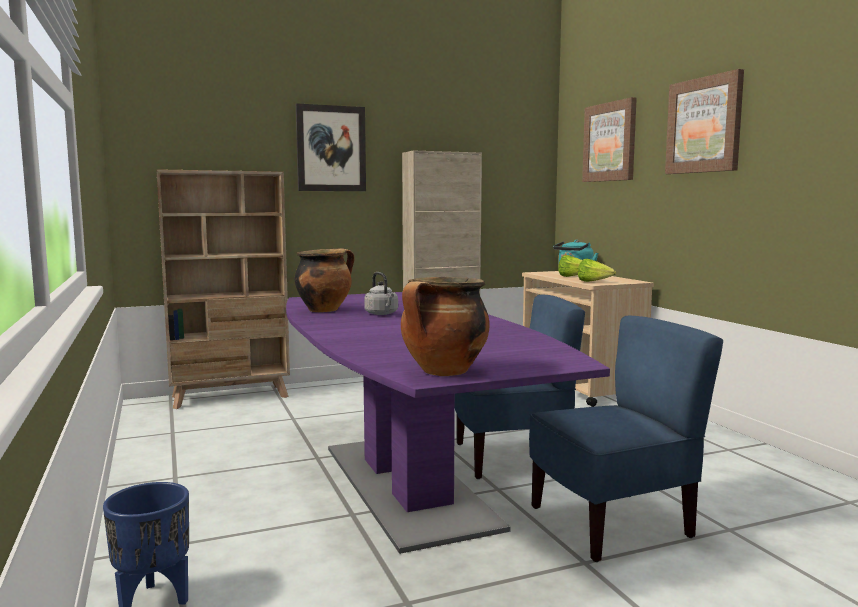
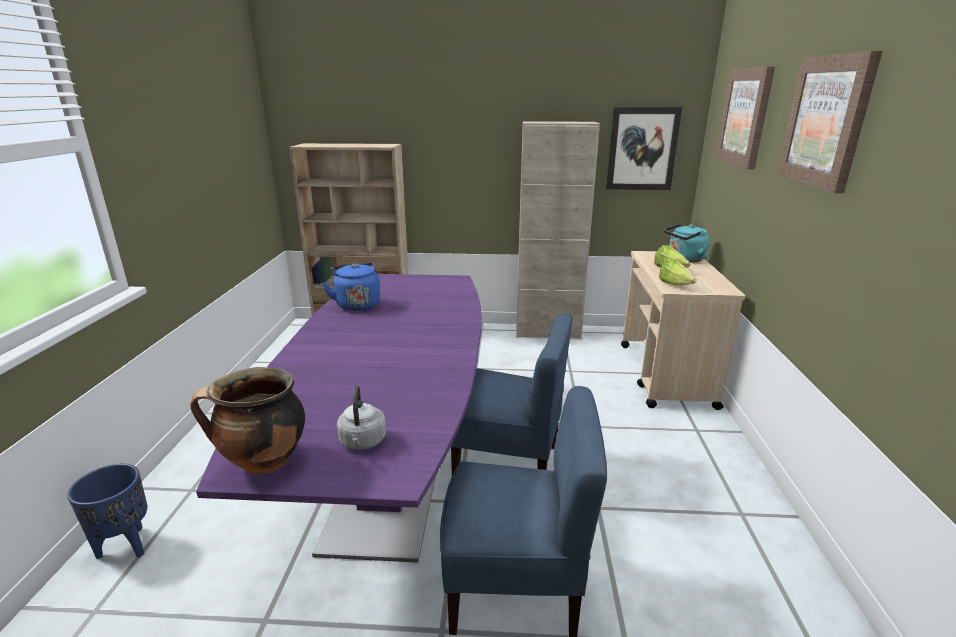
camera: 25 degrees right, 15 degrees up
(325, 310) = (357, 304): cooking pot -> blue kettle
(331, 148) = (453, 118): picture -> picture (642, 149)
(382, 314) = (389, 321): grey kettle -> grey kettle (362, 442)

